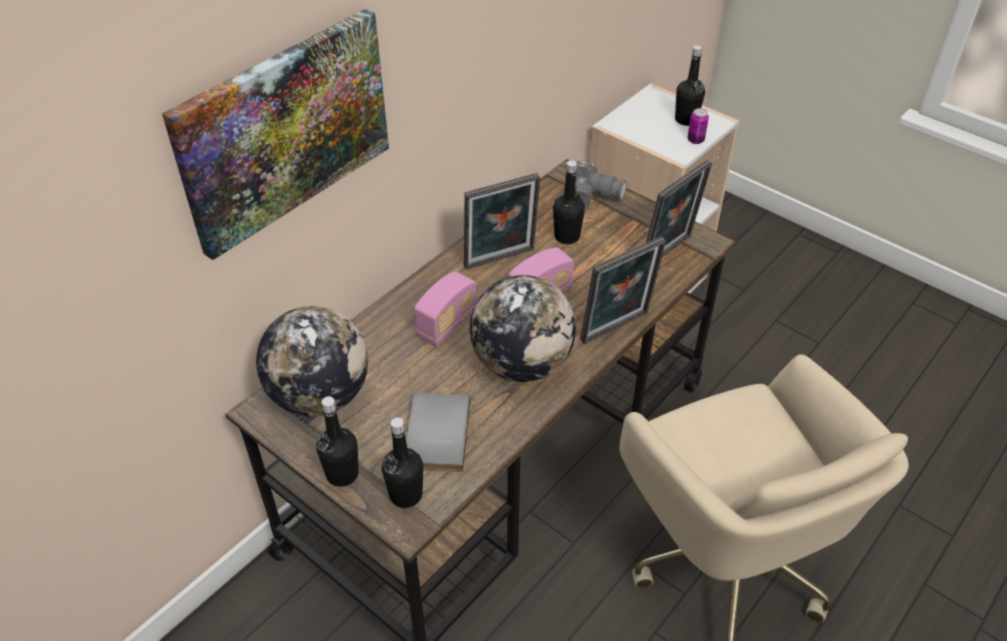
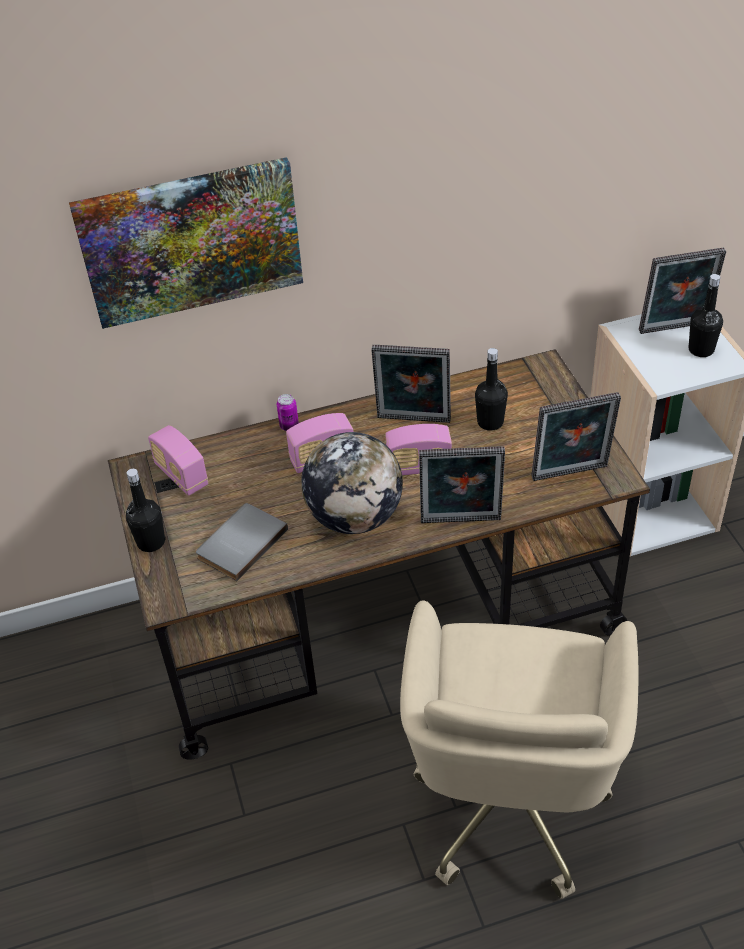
camera: 35 degrees right, 0 degrees up
(320, 396) = (181, 475): globe -> radio
(406, 495) = (182, 579): black bottle -> none
(593, 195) = (548, 393): camera -> none
(653, 111) = (674, 329): none -> picture frame
(695, 140) = (691, 374): can -> can (289, 426)

